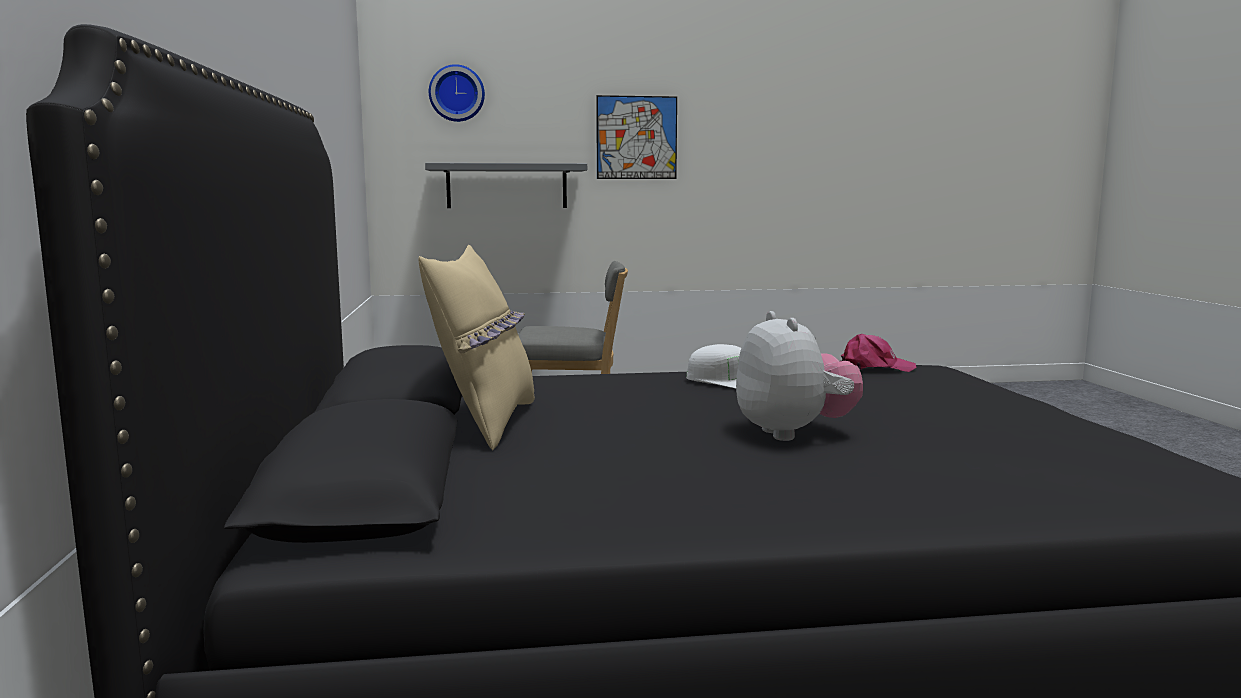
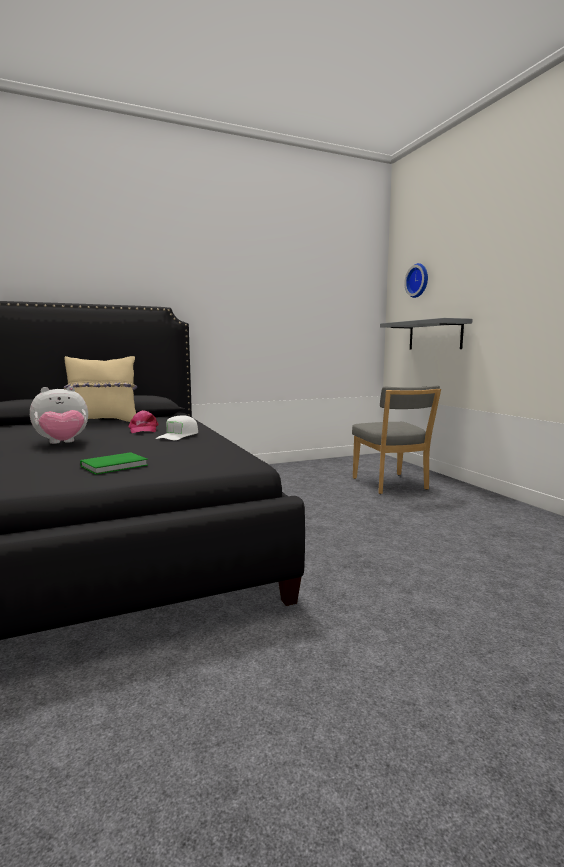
camera: 75 degrees right, 0 degrees up
(636, 137) = (506, 294): picture -> none
(874, 368) = (233, 453): pink cap -> pink cap (143, 430)
(969, 404) = (116, 466): none -> green book

